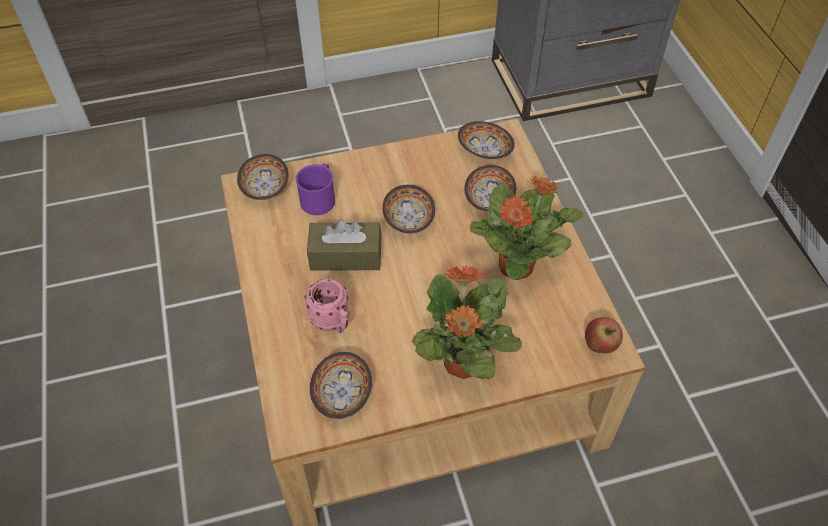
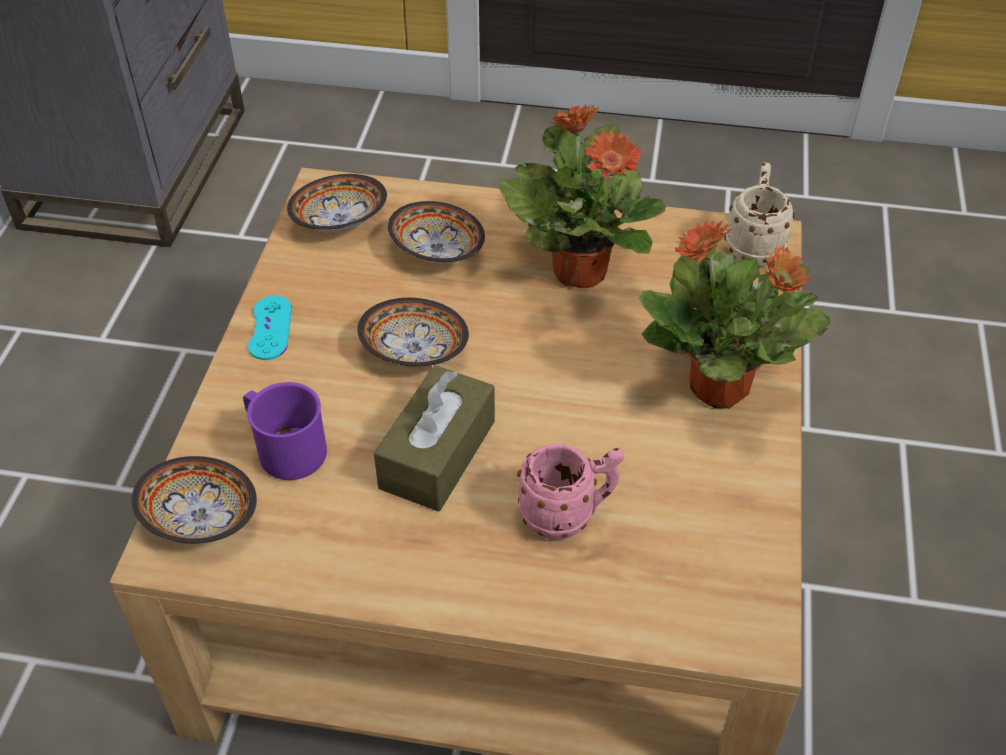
camera: 65 degrees left, 5 degrees down
(340, 395) = (714, 551): bowl -> none
(392, 159) = (270, 328): none -> turquoise game controller
(600, 346) = (753, 245): apple -> beige mug

